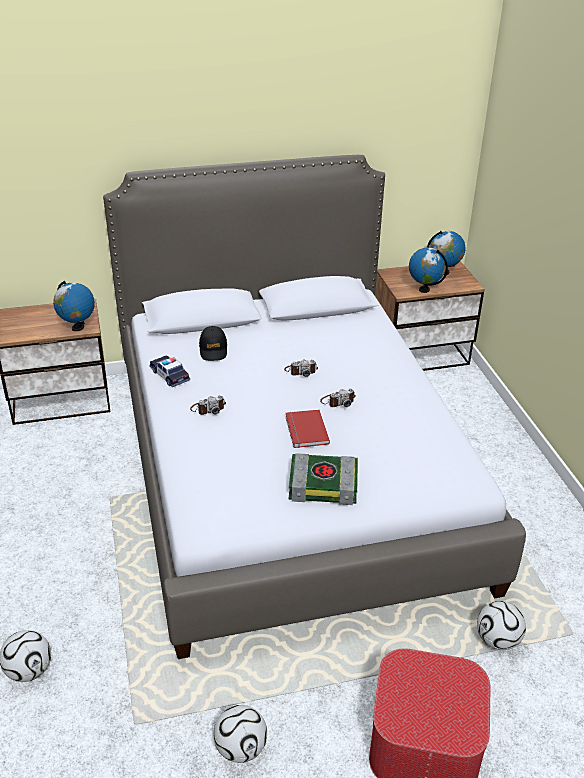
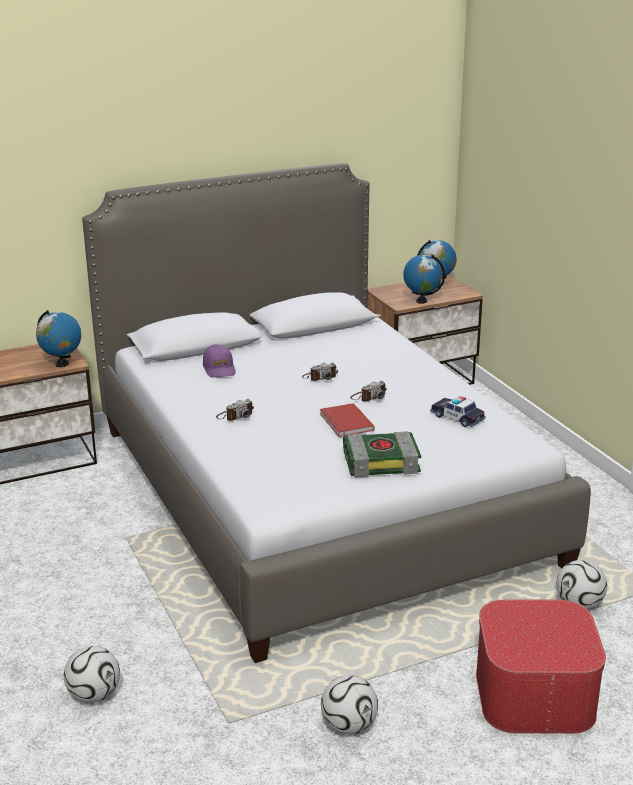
camera: 10 degrees left, 10 degrees down
(169, 375) = (181, 394): toy car -> toy car (457, 417)
(213, 349) = (219, 368): black cap -> purple cap

